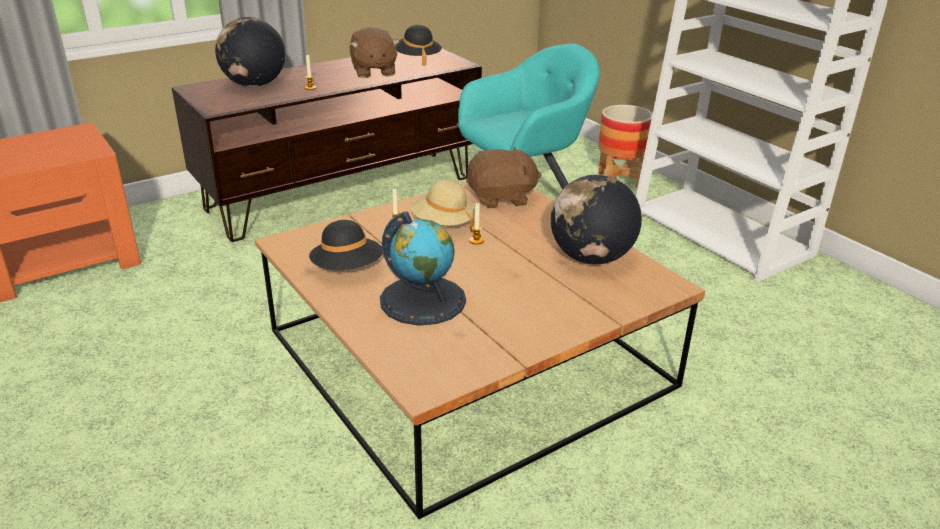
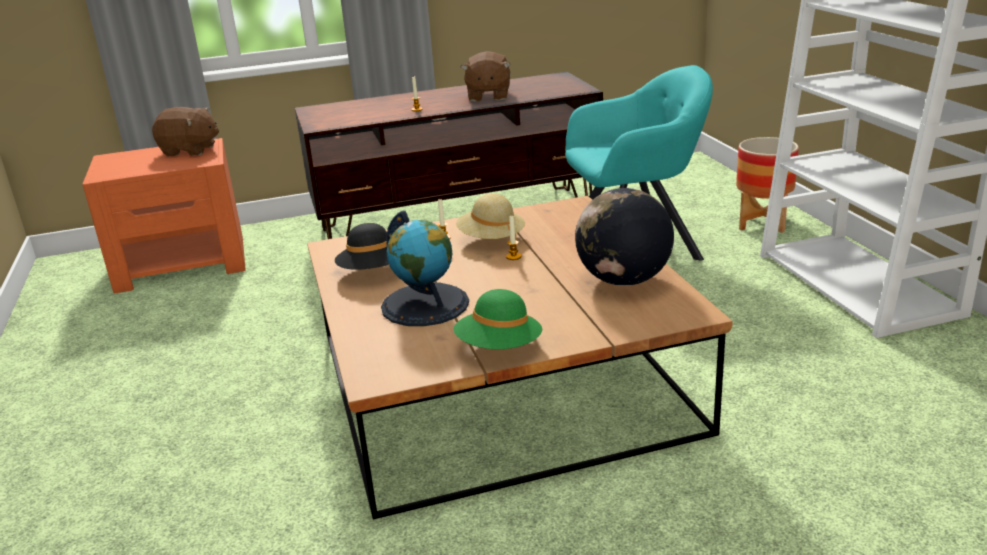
camera: 20 degrees right, 5 degrees down
(254, 85) = (368, 106): globe -> none
(417, 59) = (541, 85): black hat -> none
(501, 198) = (566, 220): brown plush toy -> brown plush toy (190, 151)
(523, 340) = (499, 348): none -> green hat

